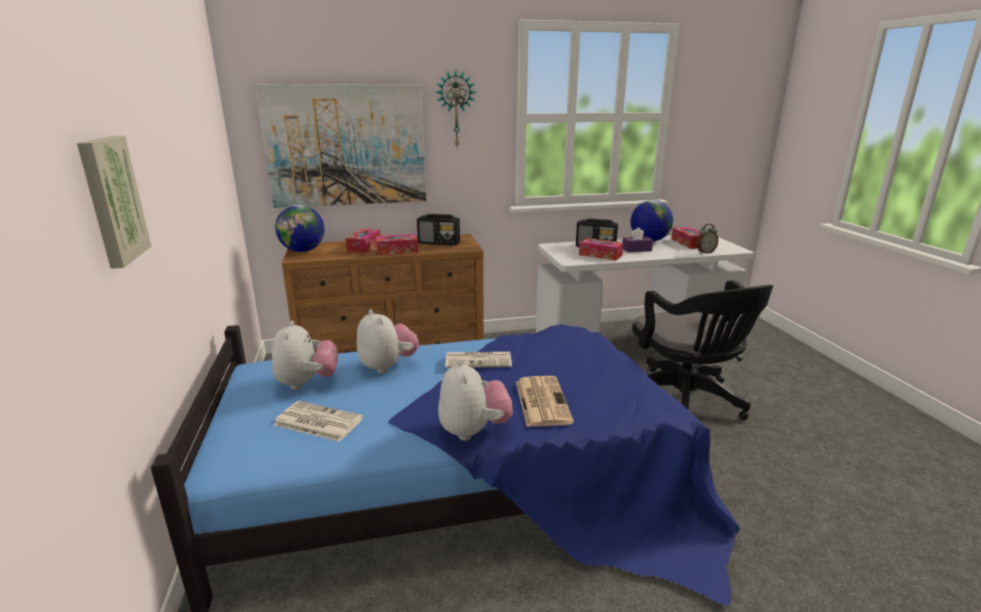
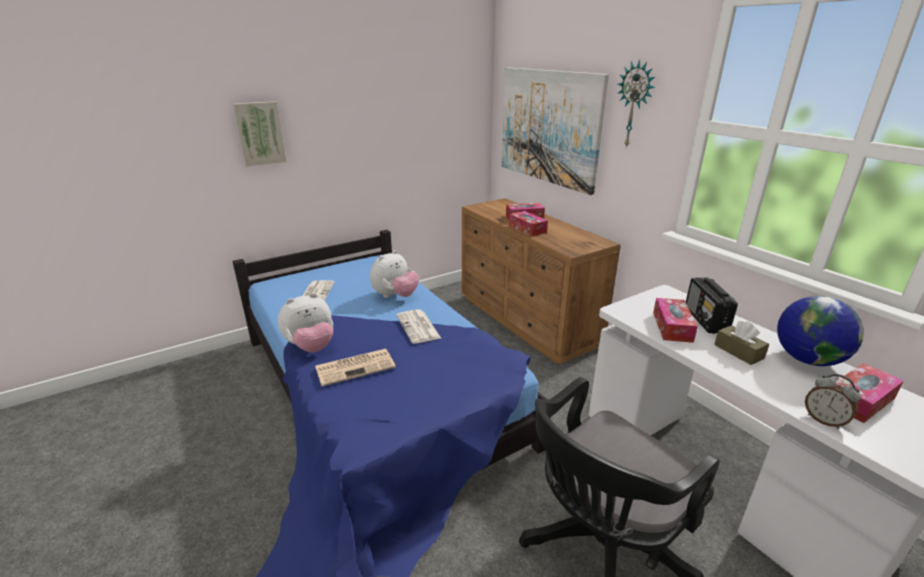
camera: 70 degrees right, 5 degrees up
(303, 251) = (493, 205): globe -> none
(307, 383) = (361, 278): plush toy -> none
(439, 243) = (569, 238): radio -> none
(636, 249) = (738, 351): purple tissue box -> brown tissue box

